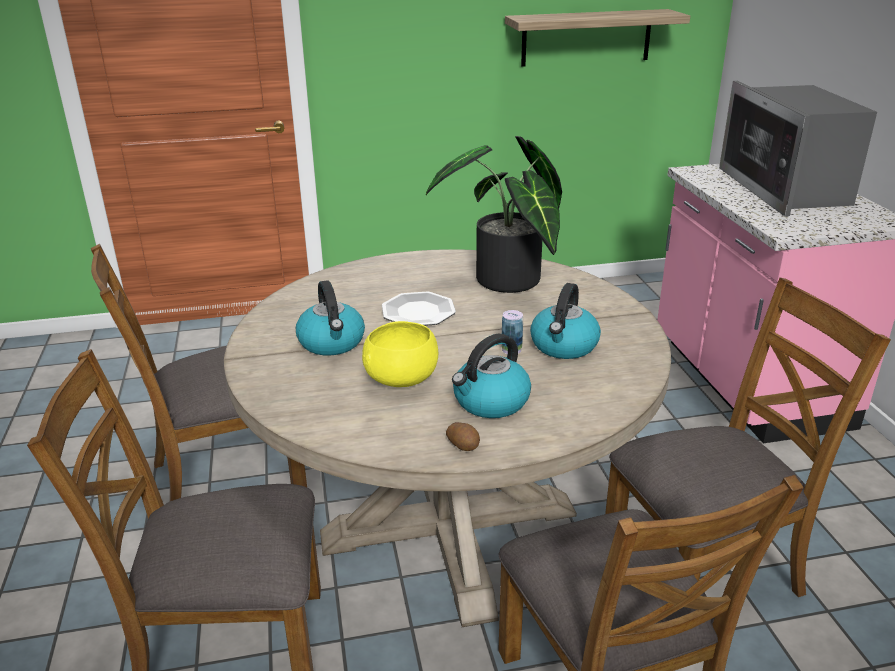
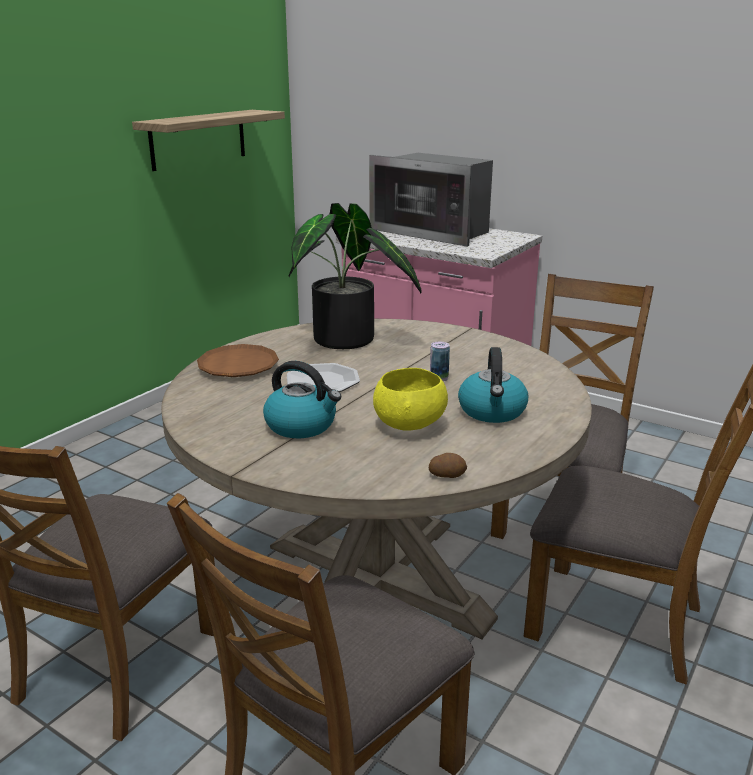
camera: 45 degrees left, 5 degrees down
(385, 274) = (238, 366): none -> brown plate
(464, 445) = (530, 441): potato -> potato (447, 475)
(564, 346) = (465, 364): kettle -> none

